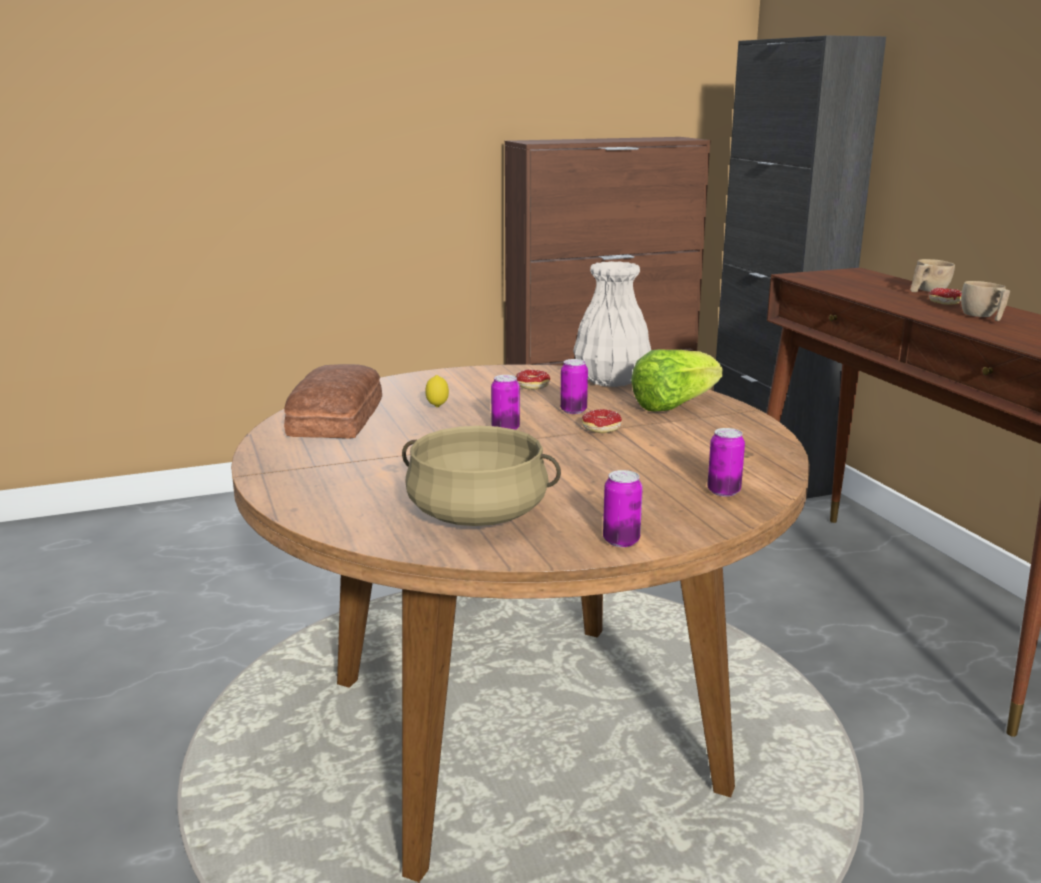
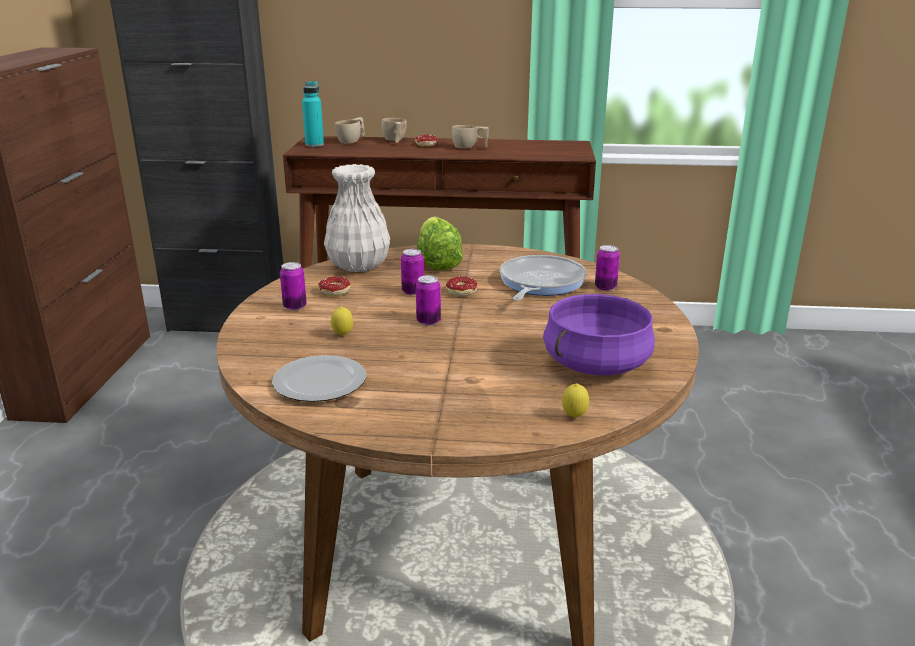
camera: 65 degrees left, 5 degrees up
(338, 520) = (574, 417): none -> lemon
(339, 418) = (320, 381): bread -> plate
(478, 514) = (595, 364): beige cooking pot -> purple cooking pot
(621, 541) = (664, 331): can -> can (295, 307)
(682, 457) = (539, 283): none -> frying pan
(831, 274) = (314, 145): none -> turquoise bottle
(882, 281) = (352, 141): none -> beige cup

